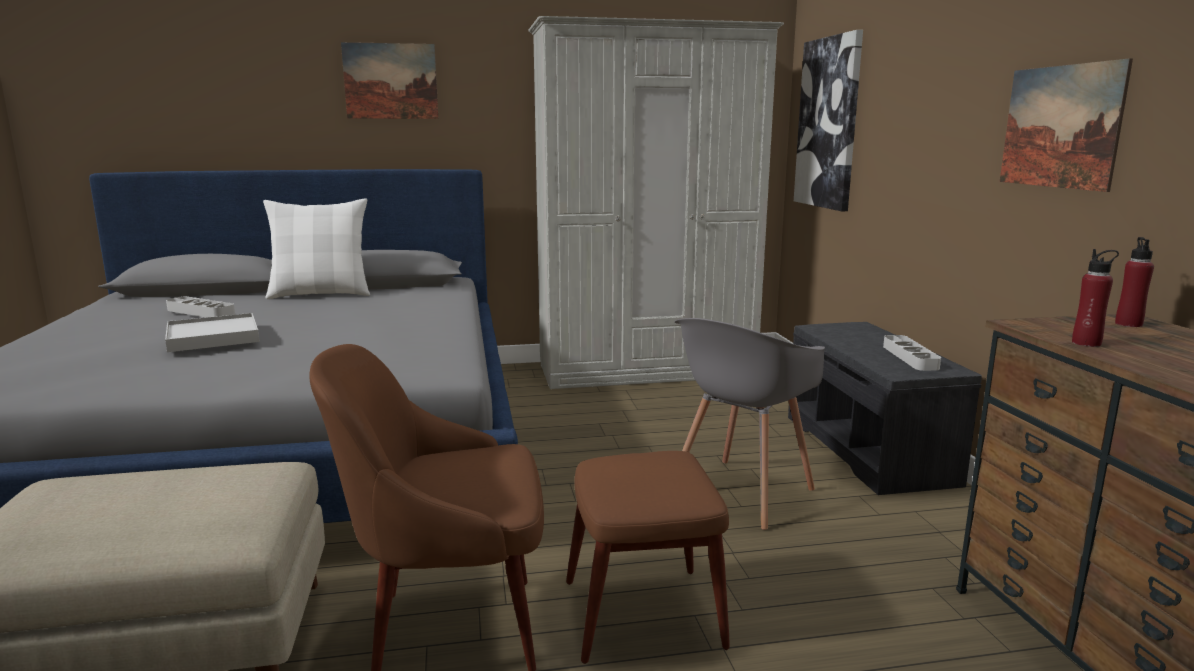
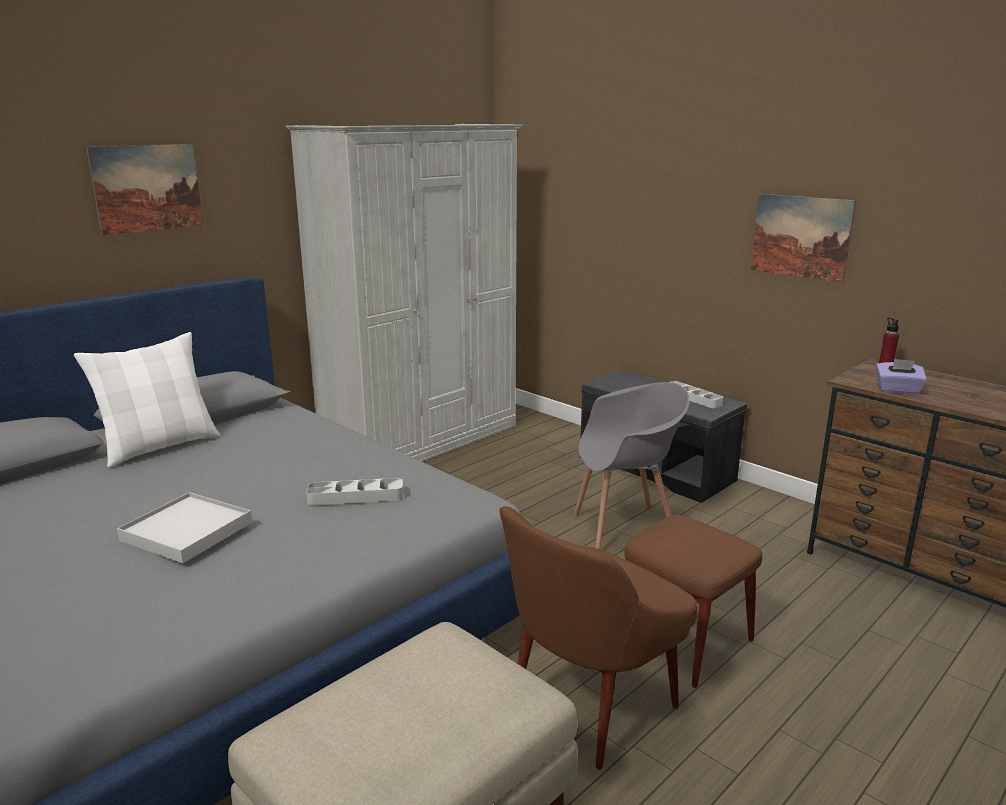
camera: 35 degrees left, 5 degrees up
(201, 312) = (80, 505): grey tray -> grey tray (356, 497)
(740, 493) = (626, 530): grey chair -> grey chair turned 105 degrees counterclockwise
(828, 123) = (551, 207): picture -> none
(1086, 343) = (897, 390): red bottle -> purple tissue box

